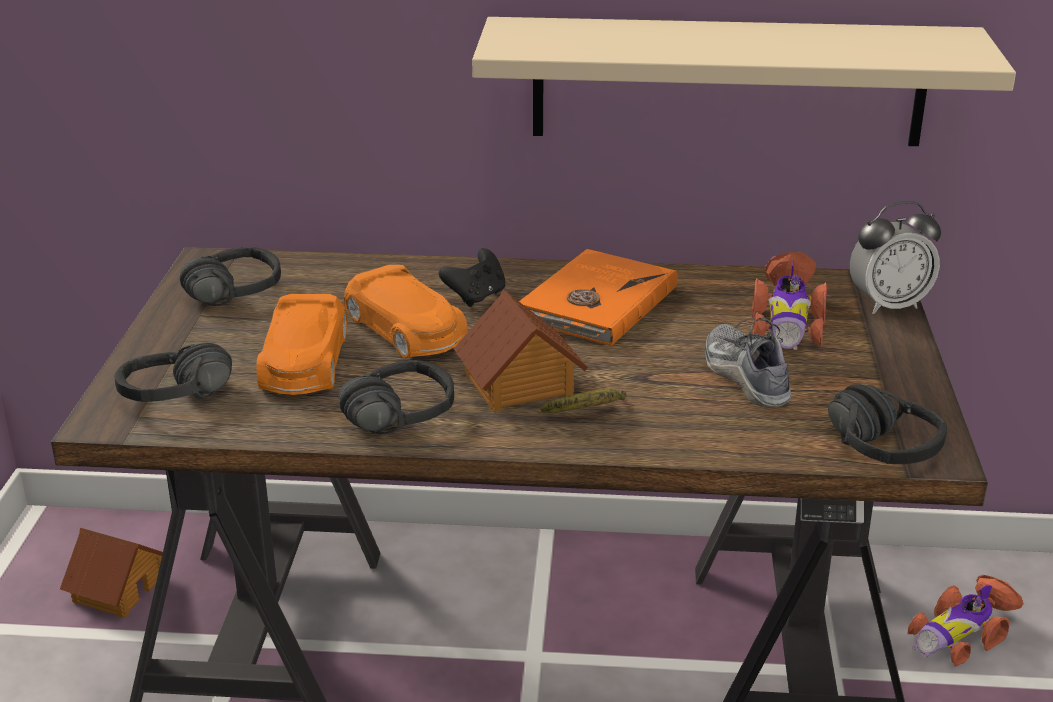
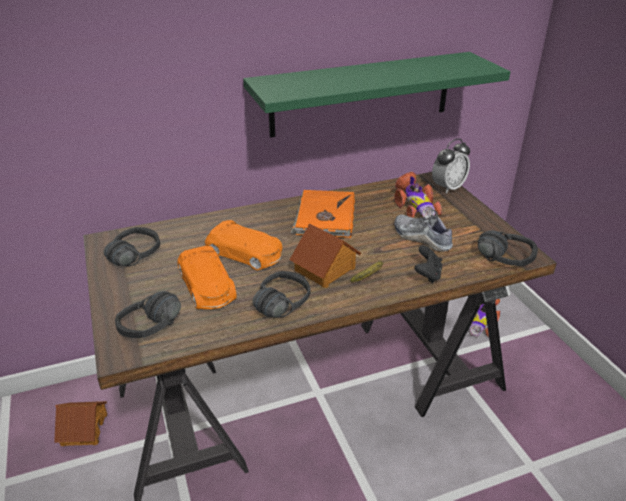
camera: 25 degrees left, 5 degrees up
(476, 297) = (265, 227): black game controller -> black game controller (427, 275)
(728, 81) = (361, 94): beige shelf -> green shelf

